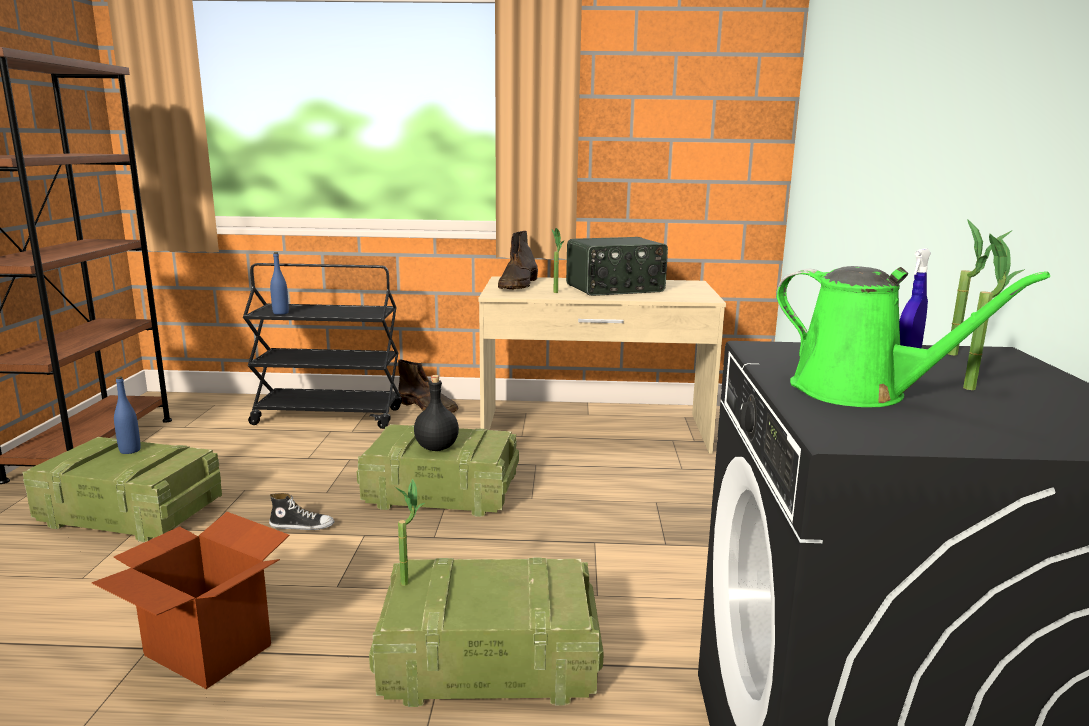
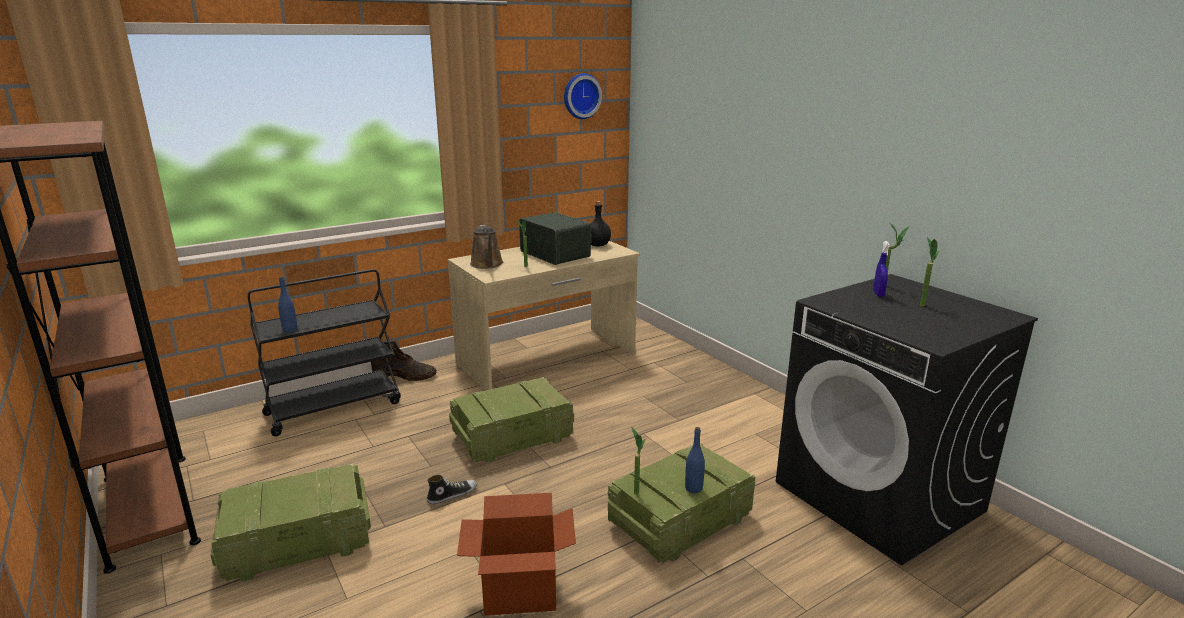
camera: 35 degrees left, 5 degrees up
(130, 450) = (282, 489): blue bottle -> blue bottle (693, 488)
(437, 447) = (516, 404): black bottle -> black bottle (598, 245)
(518, 285) = (487, 264): brown boot -> brown watering can
(615, 289) = (556, 254): radio -> radio turned 75 degrees counterclockwise
(714, 89) = (580, 96): none -> wall clock
(859, 392) = (899, 319): green watering can -> none

